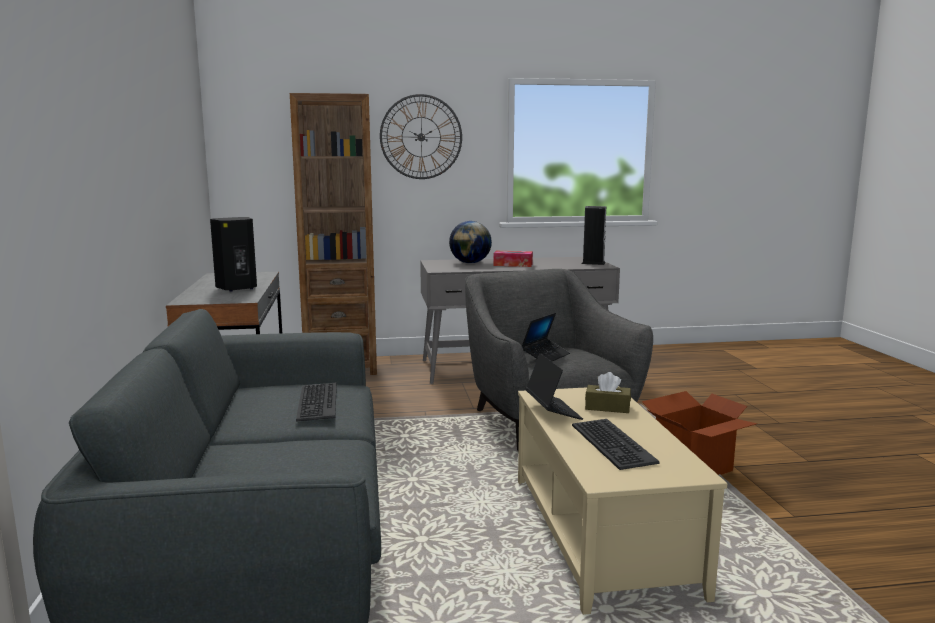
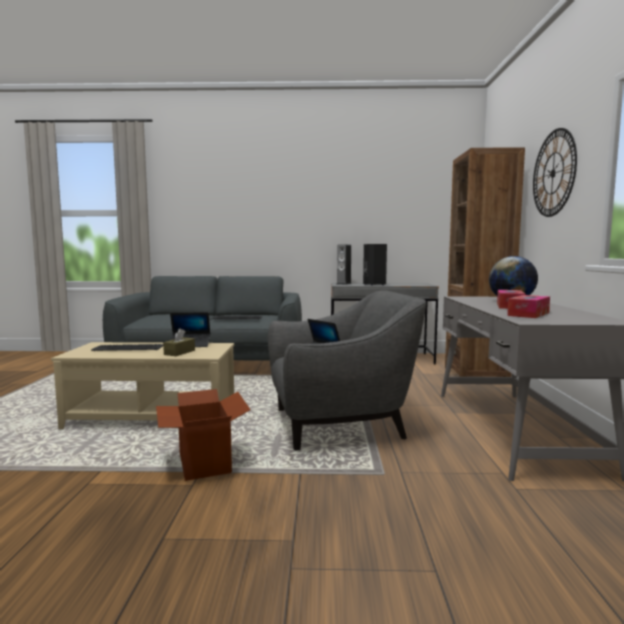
camera: 100 degrees right, 5 degrees down
(564, 264) = (528, 314): none -> tissue box
(593, 263) = (557, 320): speaker -> speaker (344, 284)

